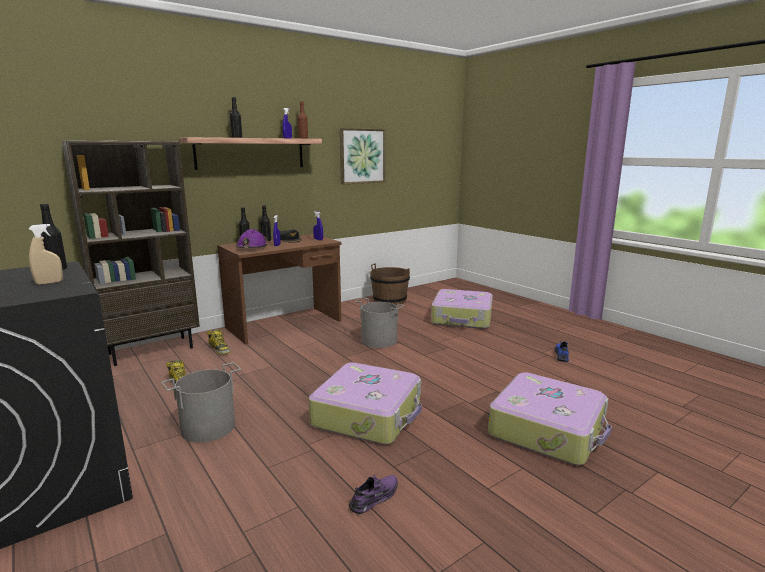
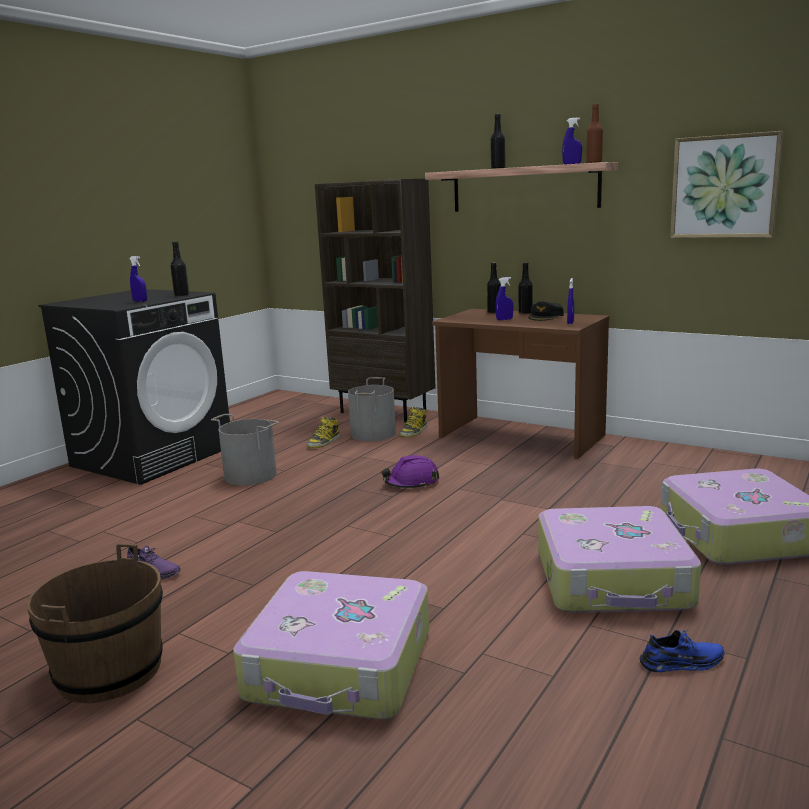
camera: 70 degrees right, 0 degrees up
(49, 283) = (140, 301): beige spray bottle -> blue spray bottle
(252, 248) = (472, 317): purple hard hat -> purple hard hat (412, 483)
(368, 414) = (313, 535): suitcase -> suitcase (613, 580)
(379, 340) = (538, 495): grey bucket -> grey bucket (374, 434)
(389, 300) = (724, 466): brown bucket -> brown bucket (109, 671)

